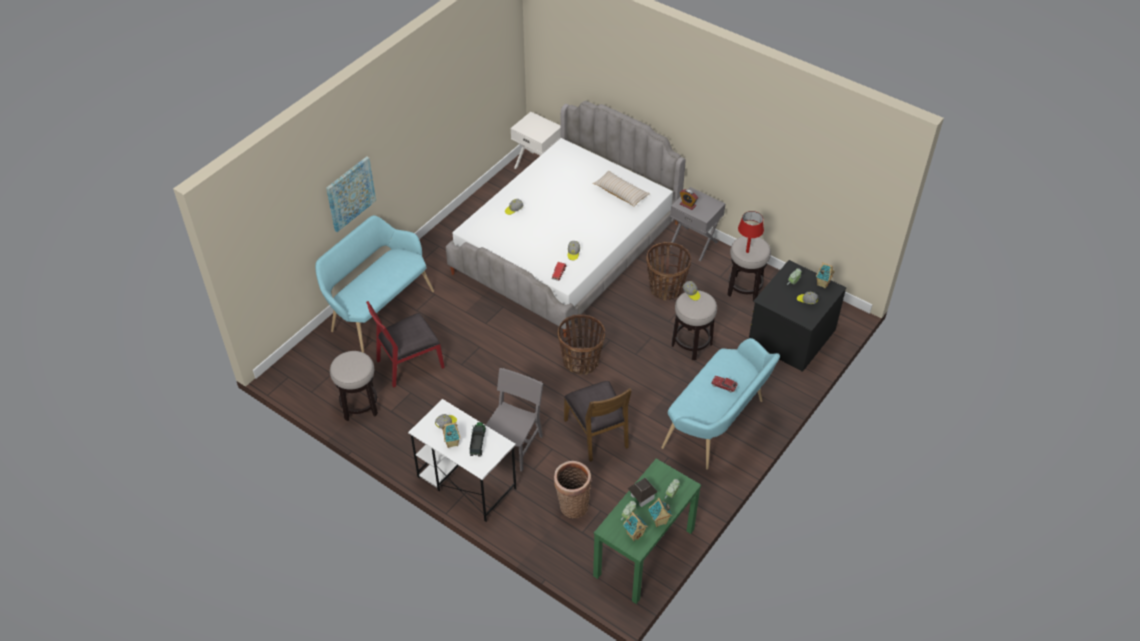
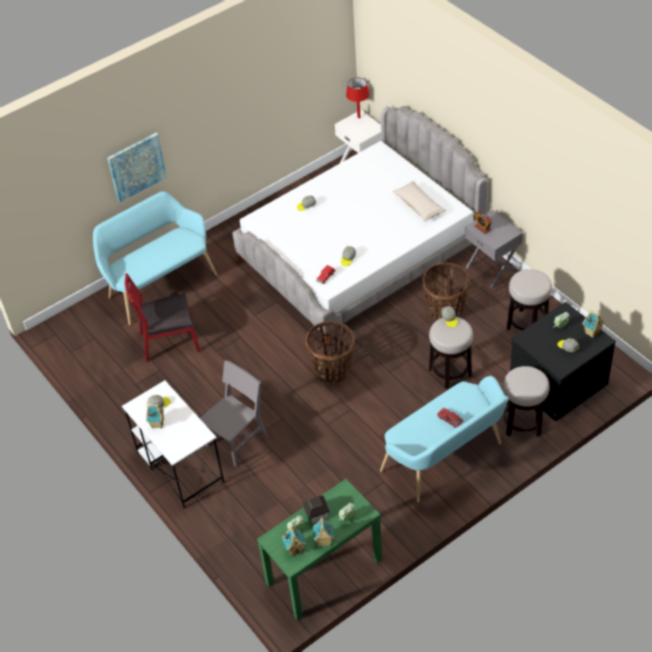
camera: 20 degrees right, 0 degrees up
(359, 406) = (109, 373): stool -> stool (522, 423)
(477, 442) = (181, 428): toy truck -> none
(572, 505) = (271, 509): basket -> none
(597, 433) = (322, 443): brown chair -> none
(747, 251) = (524, 286): red table lamp -> red table lamp (359, 117)

